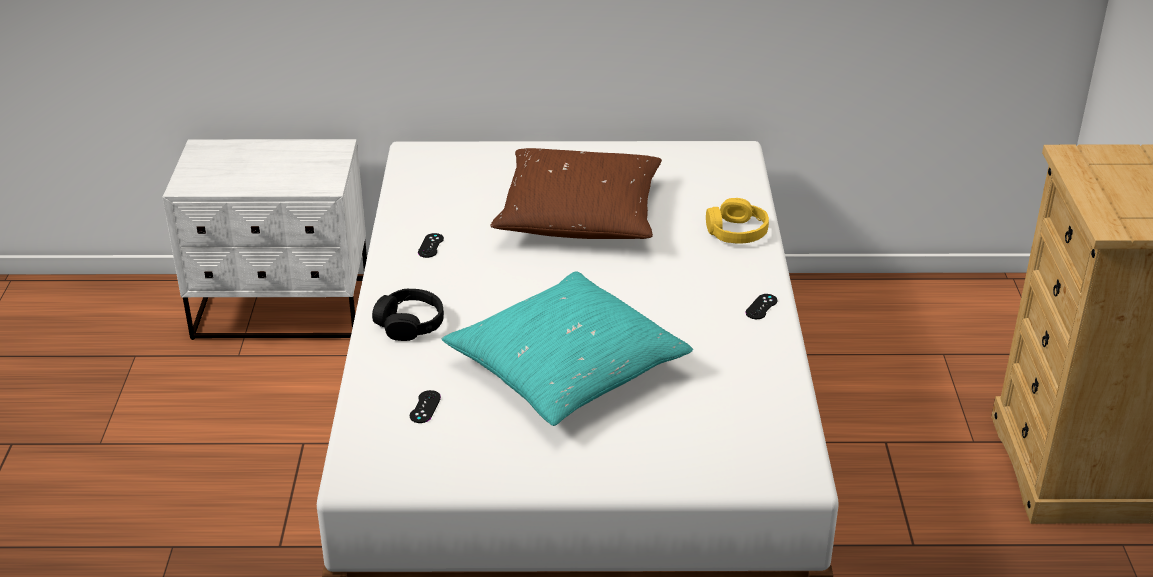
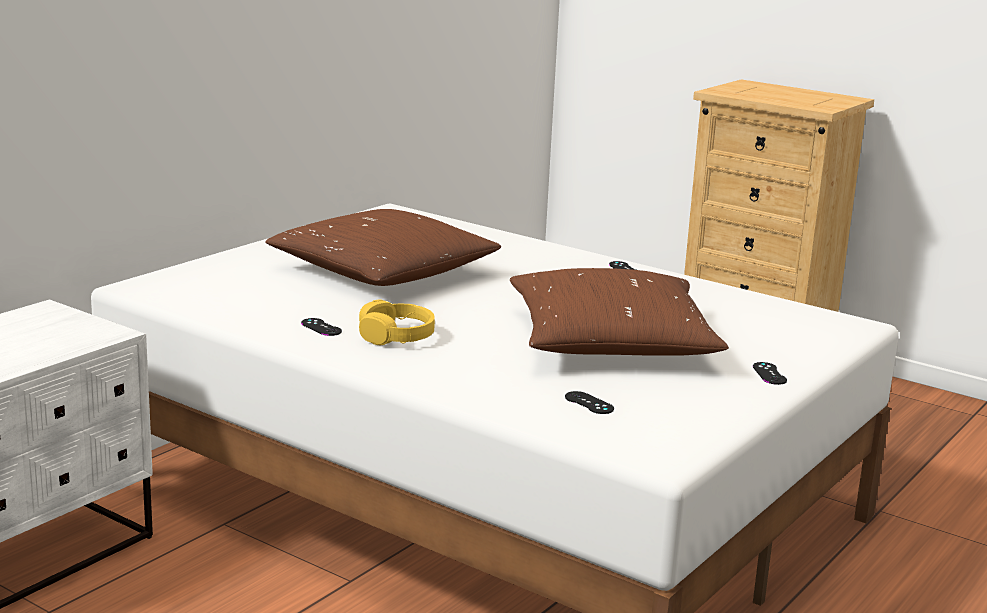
camera: 55 degrees left, 15 degrees down
(410, 324) = (440, 371): black headphones -> none
(566, 368) = (610, 342): turquoise pillow -> brown pillow
(597, 467) = (769, 374): none -> black game controller
(736, 232) = (508, 244): yellow headphones -> yellow headphones (396, 336)

